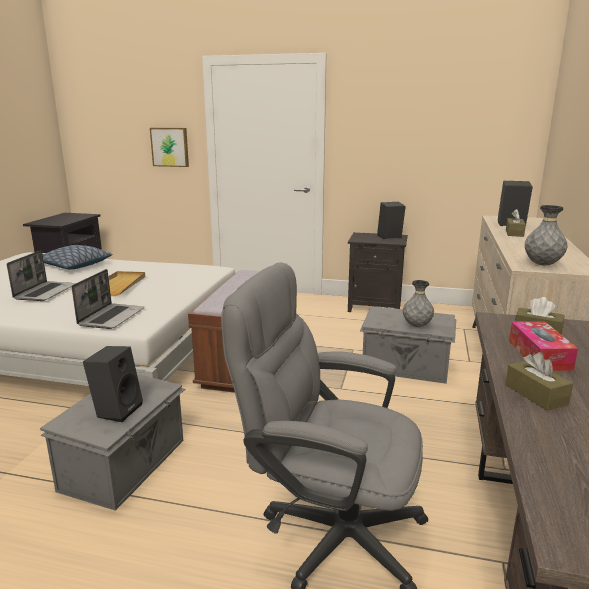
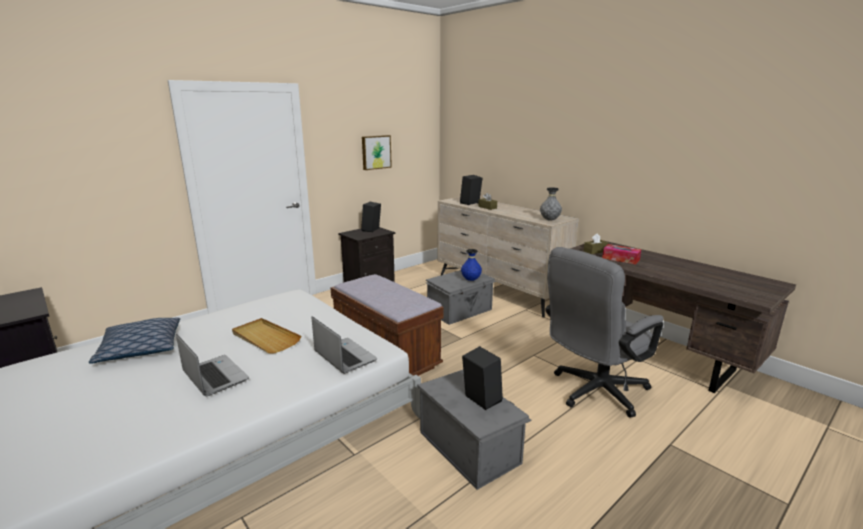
camera: 55 degrees left, 0 degrees up
(170, 147) = (134, 184): picture -> picture (375, 152)
(417, 326) = (471, 280): grey vase -> blue vase
(536, 394) = (657, 271): brown tissue box -> none

